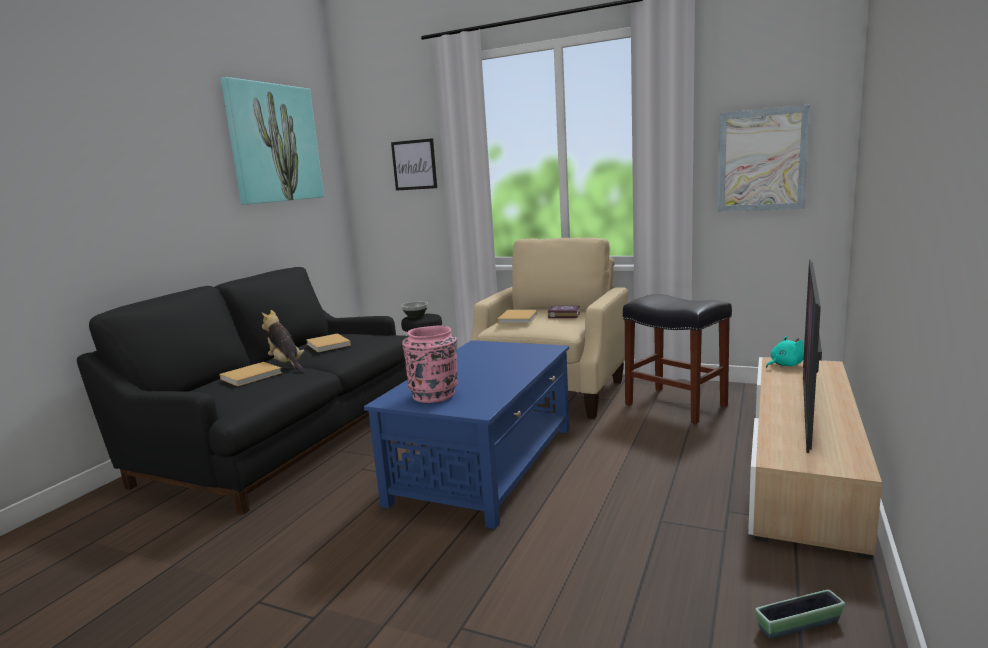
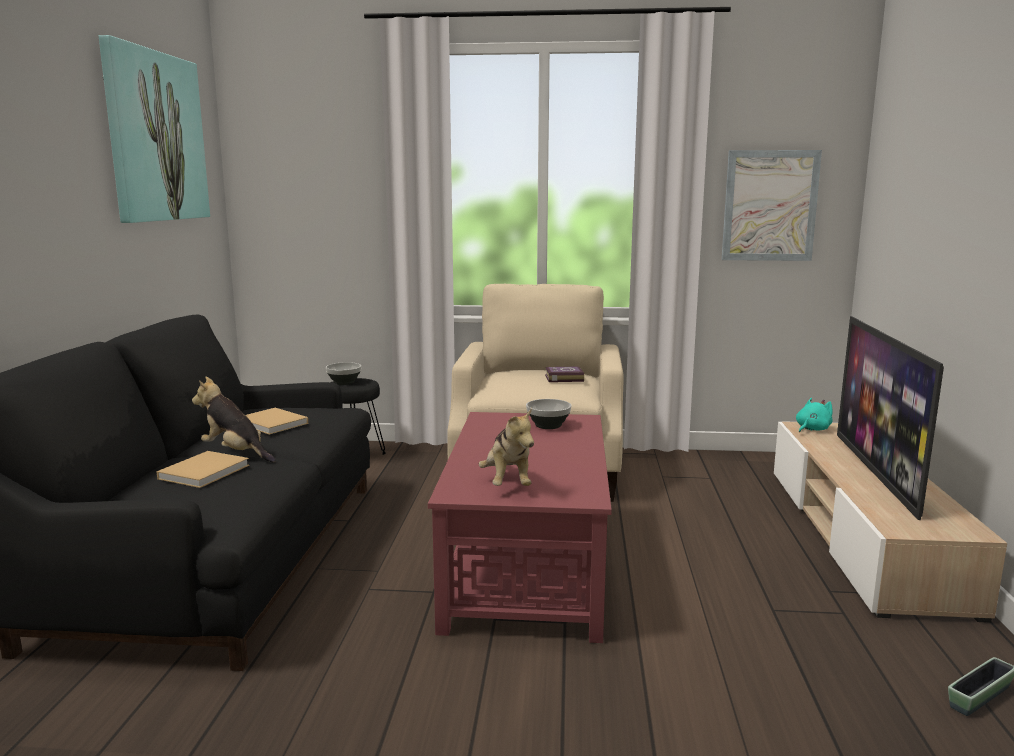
camera: 20 degrees left, 0 degrees up
(414, 165) = (338, 181): picture -> none
(435, 395) = (507, 483): pink vase -> plush toy
(486, 463) = (528, 566): blue coffee table -> red coffee table
(517, 353) = (548, 426): none -> bowl
(518, 318) = (511, 382): beige book -> none
(677, 405) = (691, 479): black stool -> none

